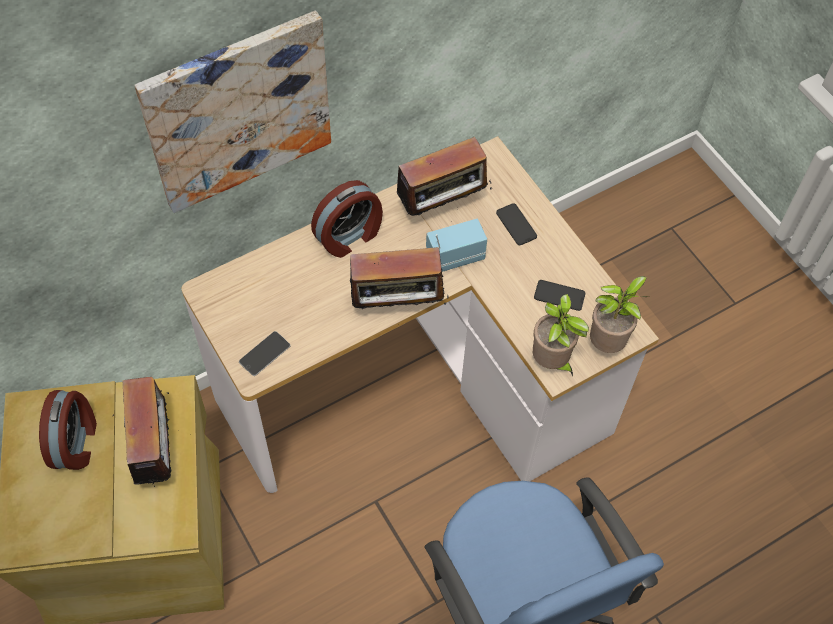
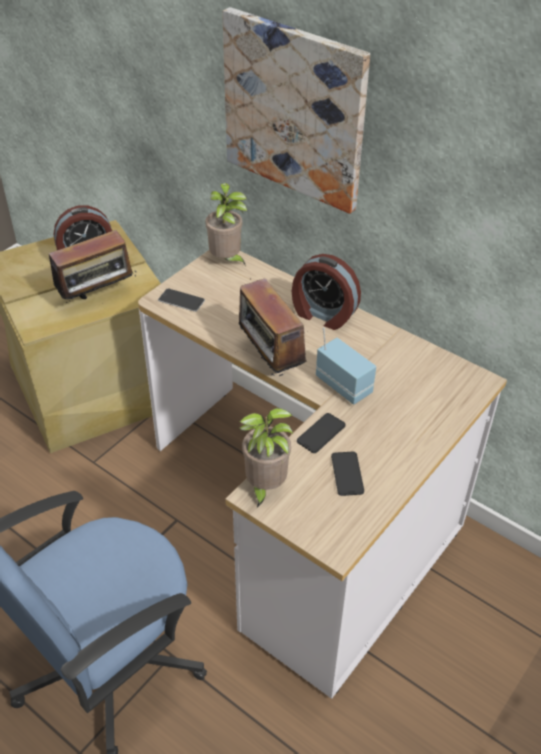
camera: 70 degrees right, 15 degrees down
(442, 205) = (396, 362): radio -> none
(516, 224) = (410, 419): phone -> phone (321, 433)
(608, 343) = (312, 529): potted plant -> potted plant (227, 261)

